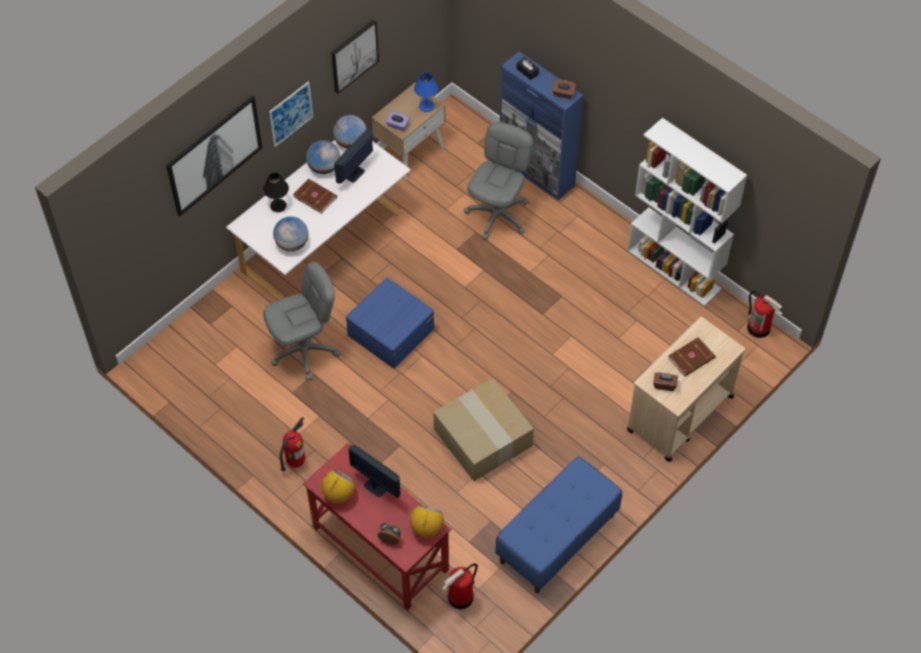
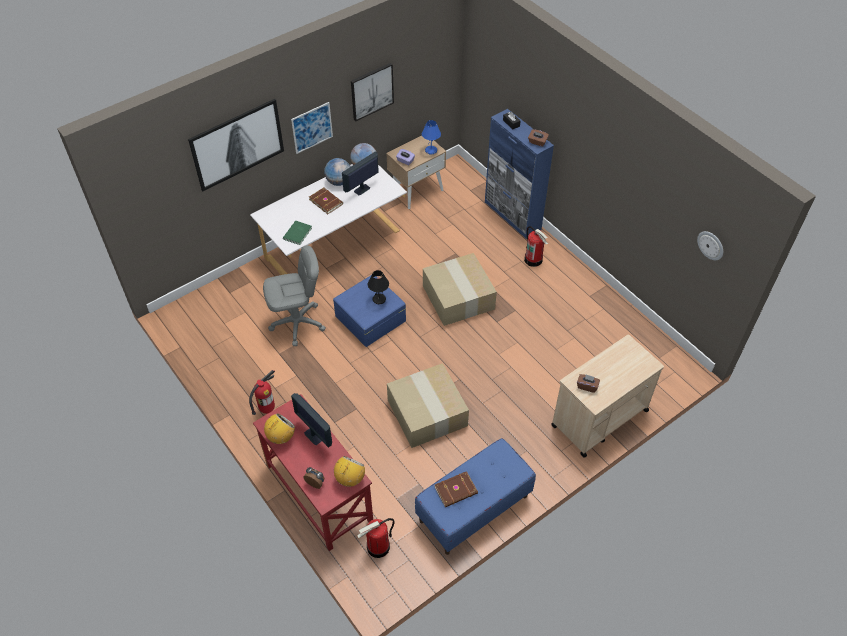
camera: 10 degrees right, 5 degrees down
(278, 206) = (295, 204): black table lamp -> black table lamp (379, 299)
(292, 244) = (298, 233): globe -> green book
(492, 290) = (459, 298): none -> cardboard box
(498, 215) = (475, 243): grey office chair -> none
(674, 270) = (612, 303): white bookcase -> none
(692, 358) = (615, 368): brown book -> brown book (456, 491)
(759, 328) = (677, 358): fire extinguisher -> fire extinguisher (533, 259)
(780, 206) = (711, 245): none -> wall clock

